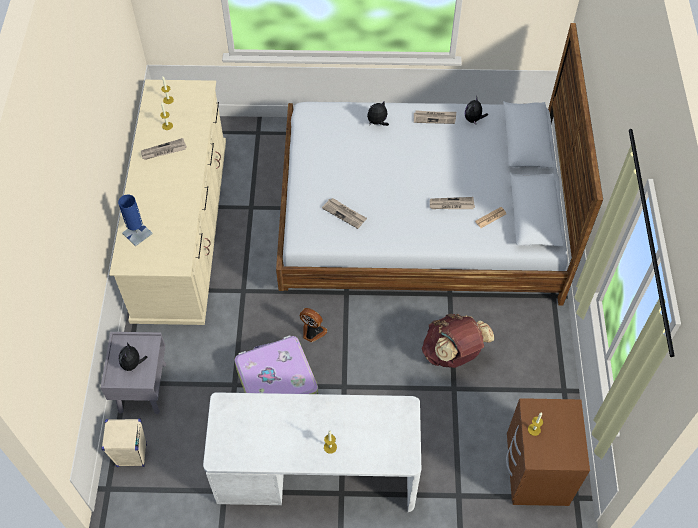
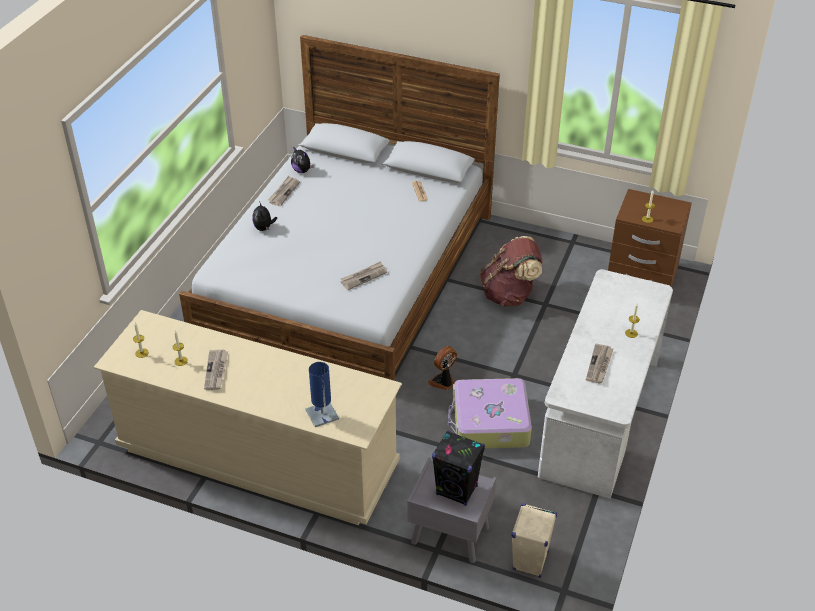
camera: 70 degrees left, 15 degrees down
(133, 364) = (457, 490): plush toy -> black speaker
(451, 205) = (392, 209): newspaper -> newspaper (599, 365)

